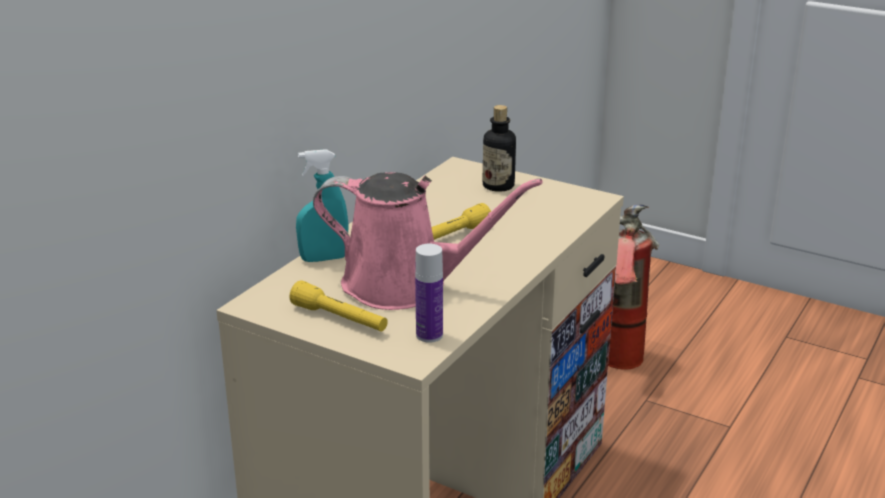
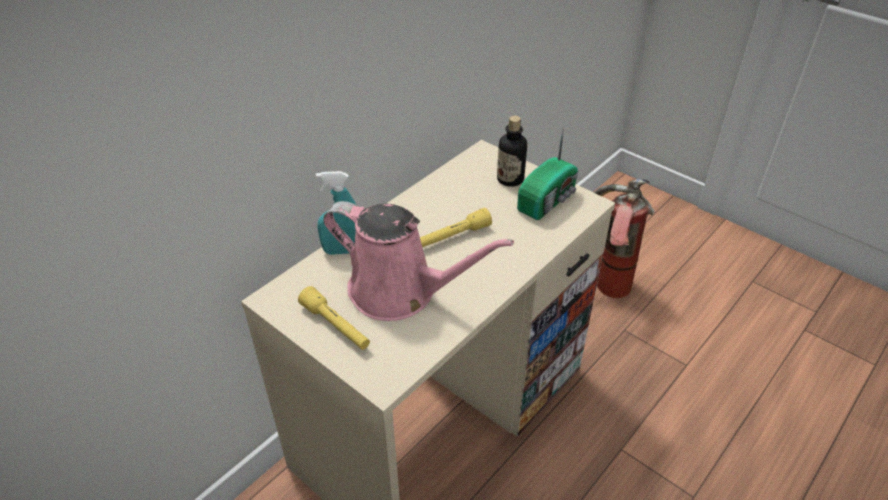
camera: 10 degrees right, 15 degrees up
(429, 335) = (404, 356): bottle -> none
(548, 199) = (549, 200): none -> radio

